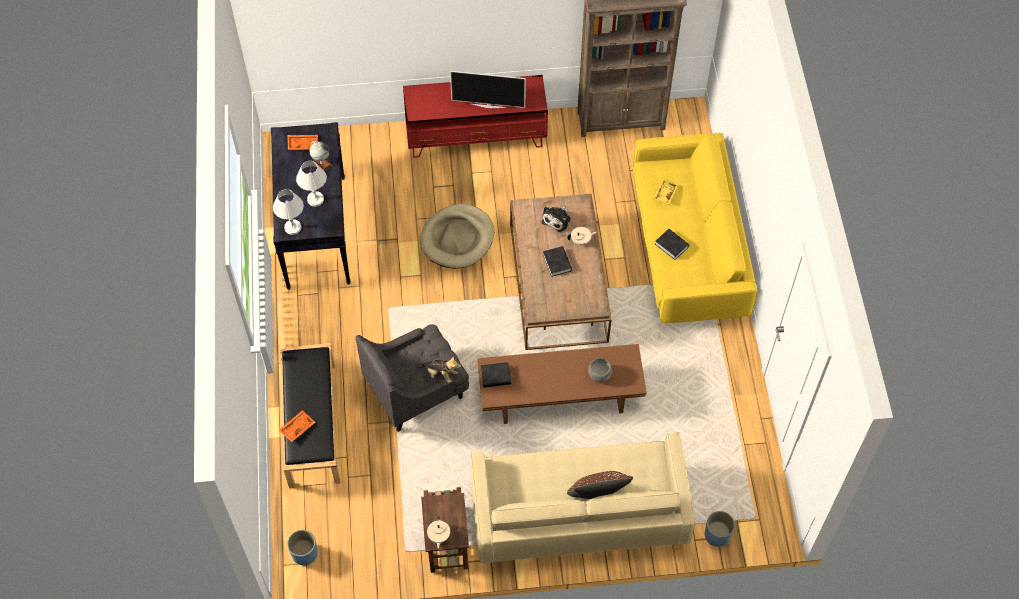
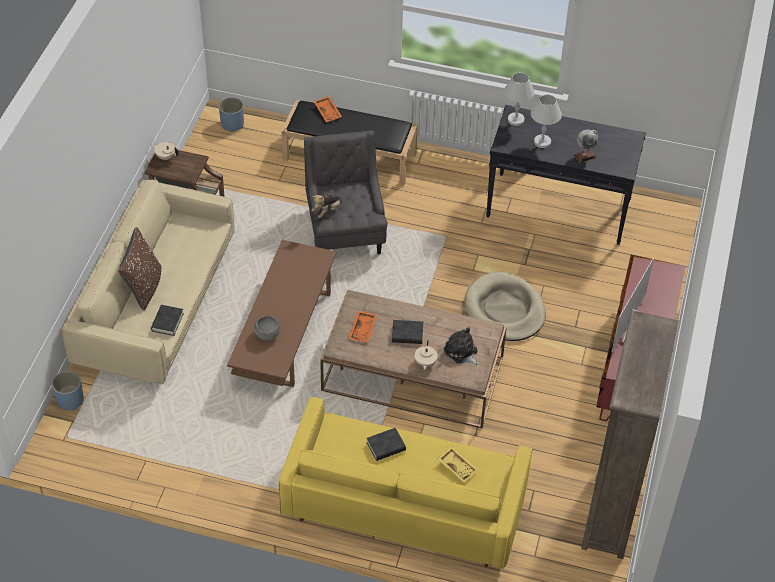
camera: 110 degrees right, 10 degrees down
(303, 144) = (615, 149): orange tray -> orange tray (363, 330)
(495, 376) = (309, 258): black book -> black book (167, 322)

